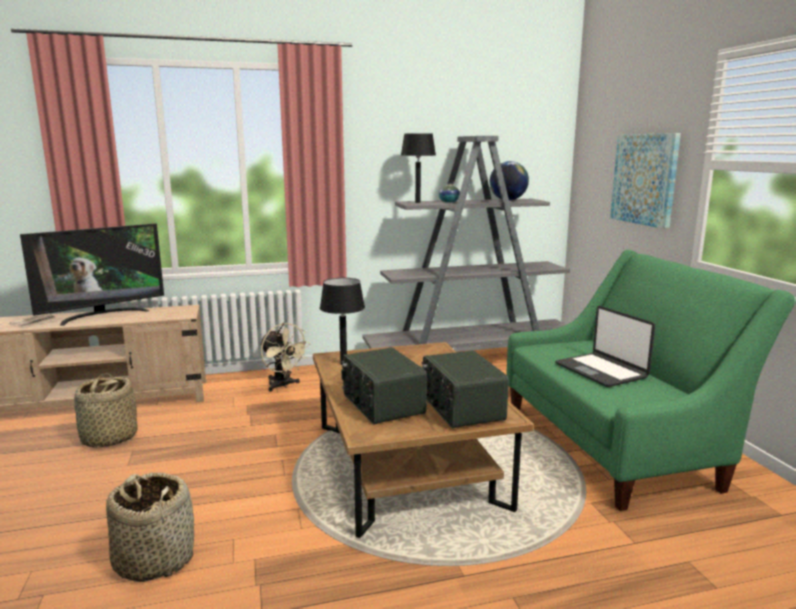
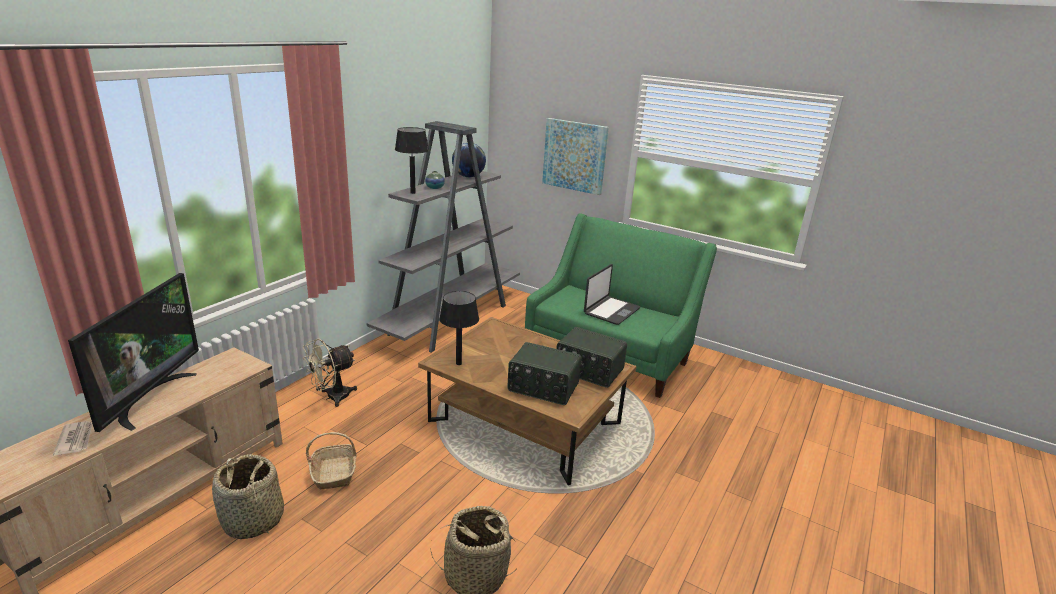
camera: 45 degrees left, 10 degrees up
(199, 433) = (334, 472): none -> basket
(283, 386) = (332, 397): beige fan -> beige fan turned 135 degrees clockwise
(601, 371) = (611, 311): laptop -> laptop turned 75 degrees counterclockwise

